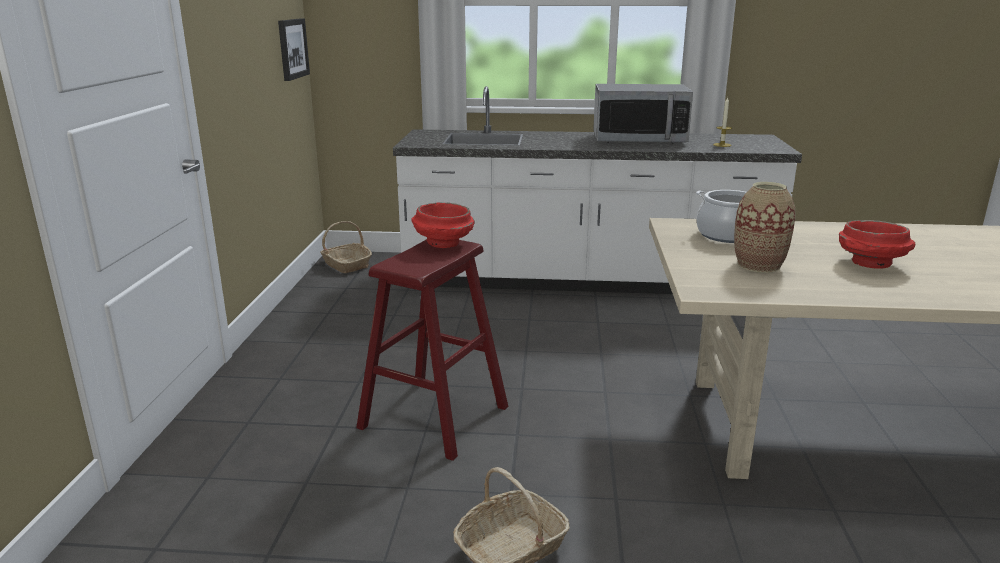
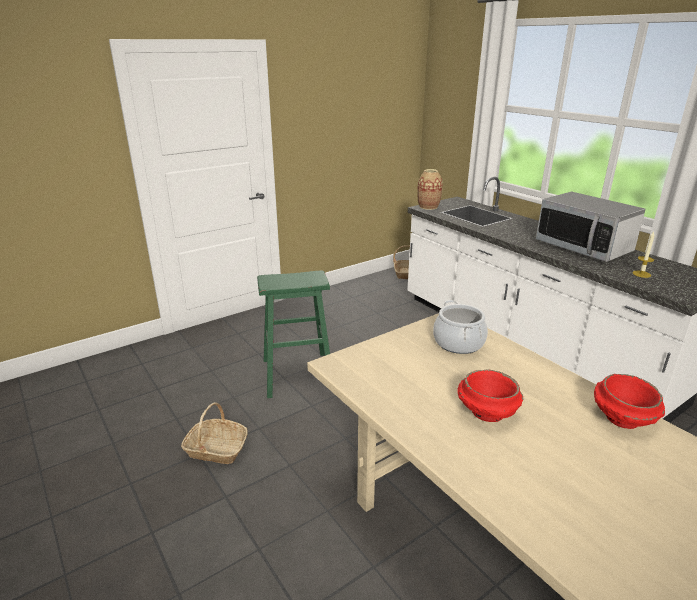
camera: 50 degrees right, 5 degrees up
(292, 48) = (398, 130): picture -> none
(434, 417) = (297, 374): red stool -> green stool
(443, 243) = (314, 276): red bowl -> red bowl (622, 418)
(758, 265) = (410, 369): vase -> vase (428, 207)

